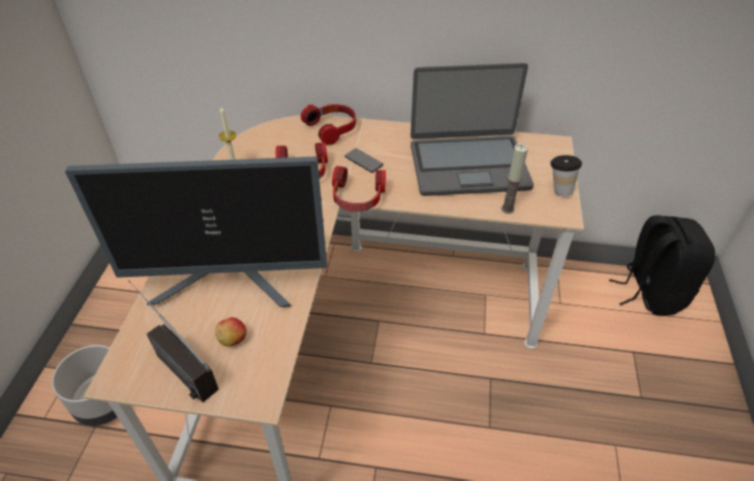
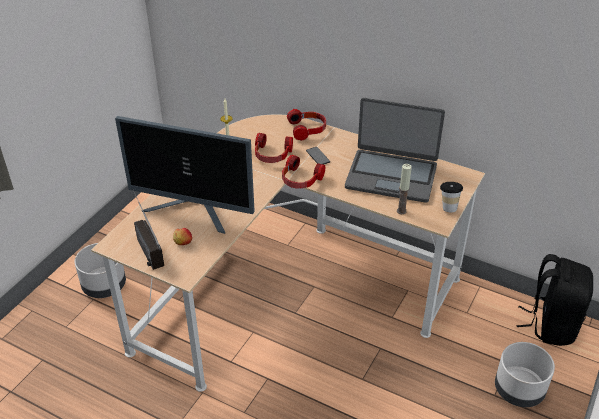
camera: 20 degrees right, 5 degrees down
(663, 382) = (519, 390): none -> grey planter

